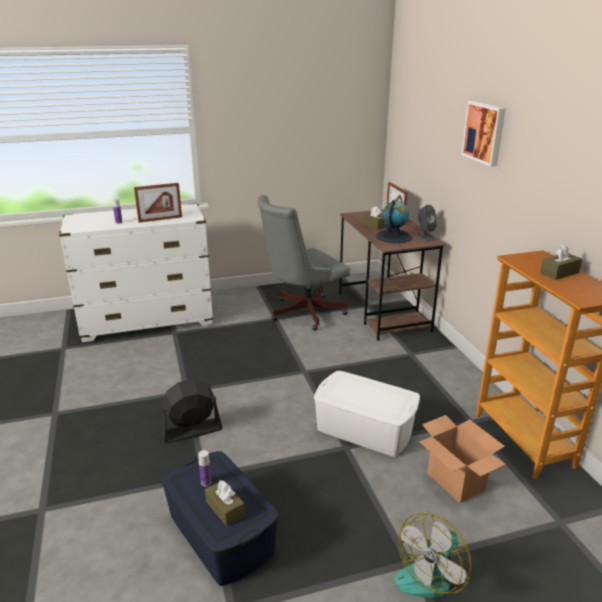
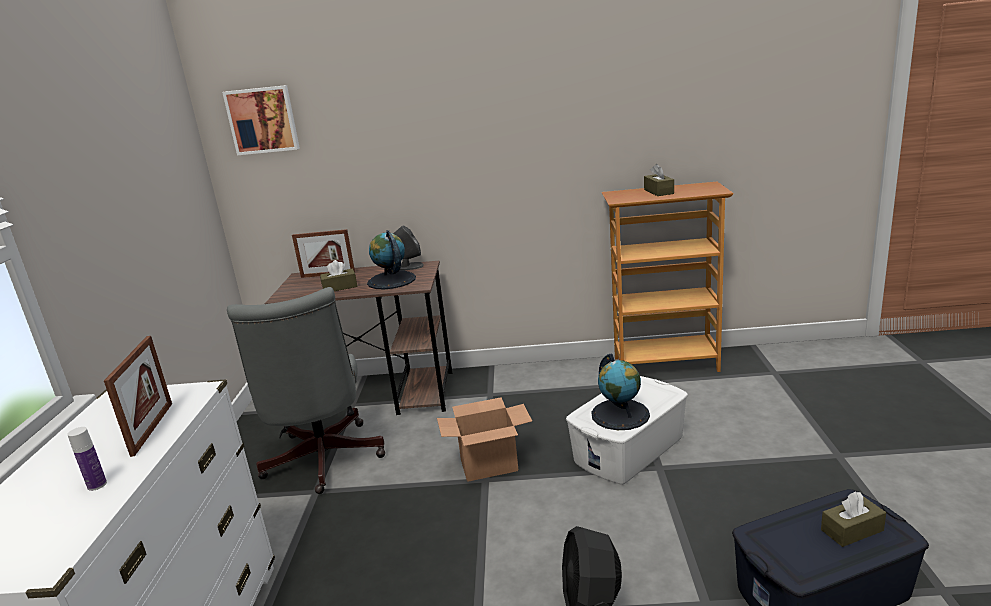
camera: 70 degrees left, 5 degrees down
(206, 482) = (803, 545): bottle -> none
(350, 393) = (620, 414): none -> globe
(431, 573) = (848, 445): fan -> none
(456, 482) = (723, 409): cardboard box -> cardboard box (489, 465)
(485, 132) = (462, 112): picture -> picture (263, 120)

